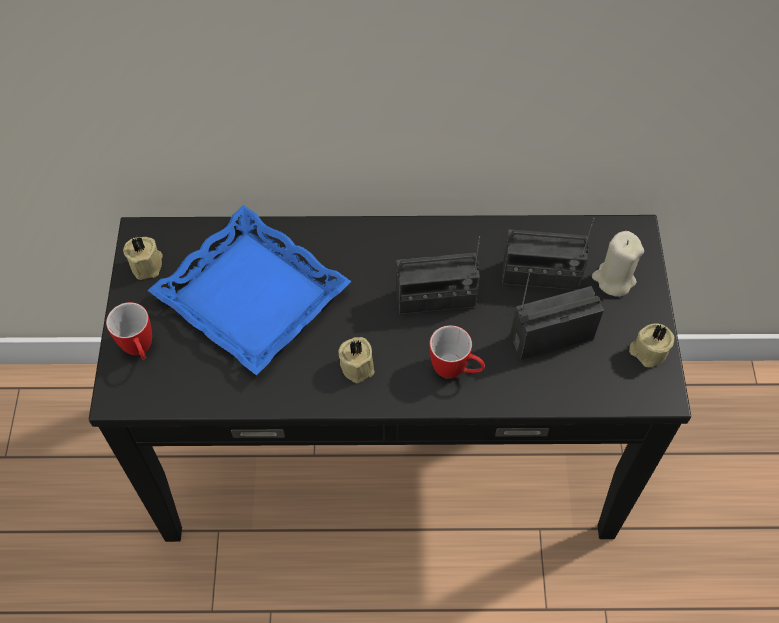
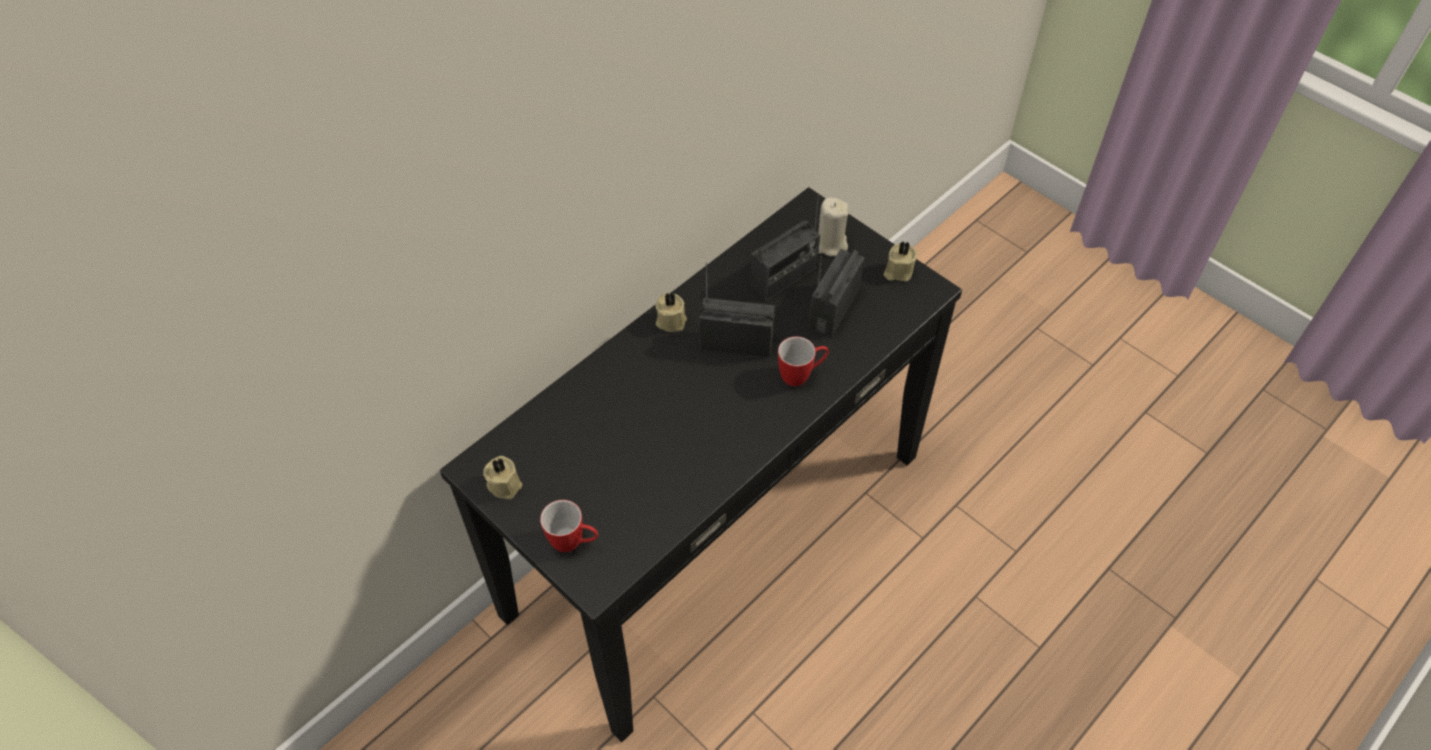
camera: 45 degrees left, 5 degrees down
(253, 295) = (610, 440): blue tray -> none
(358, 365) = (737, 424): beige candle -> beige candle (670, 320)
(435, 299) = (736, 342): radio -> radio turned 120 degrees counterclockwise

